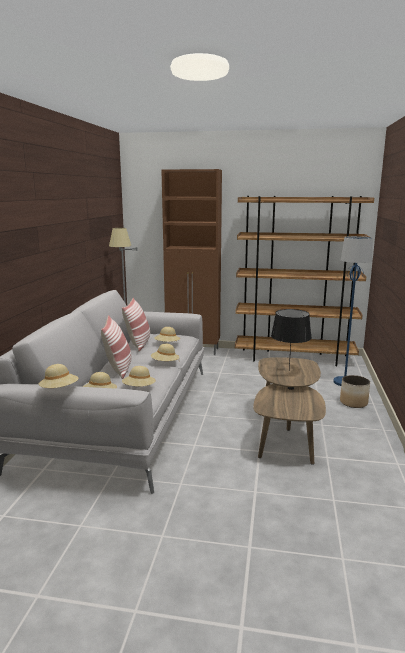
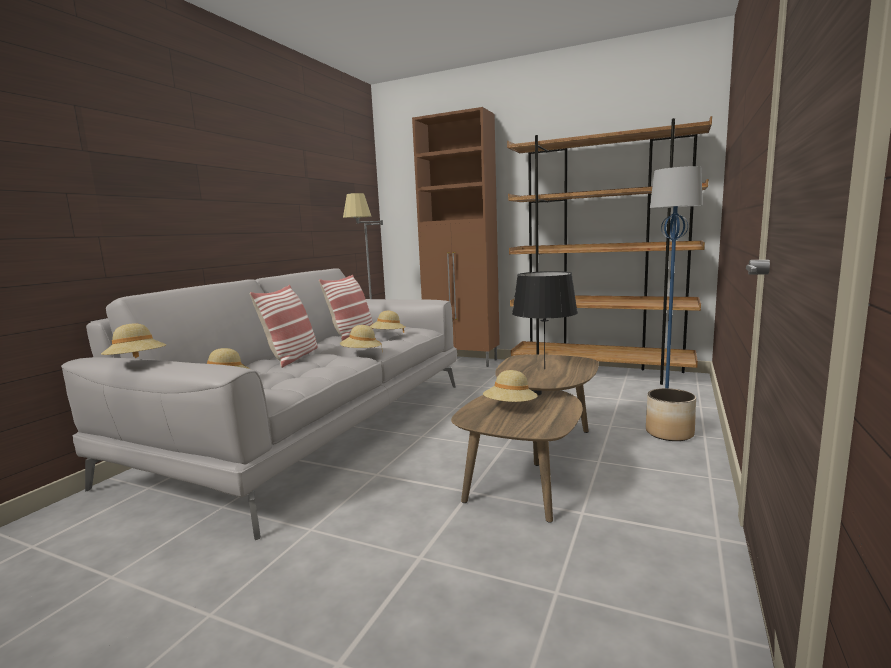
camera: 15 degrees right, 5 degrees down
(139, 388) = (289, 378): beige hat -> beige hat (510, 407)

